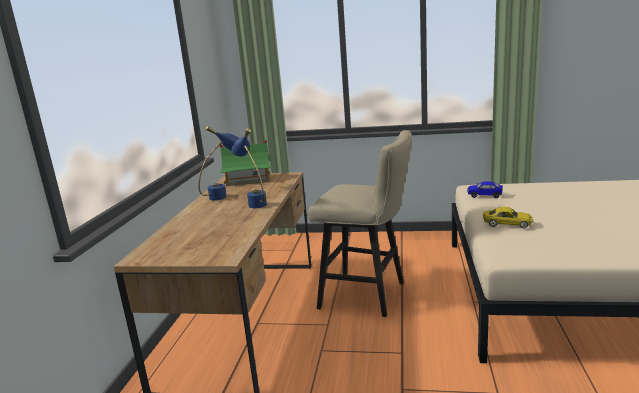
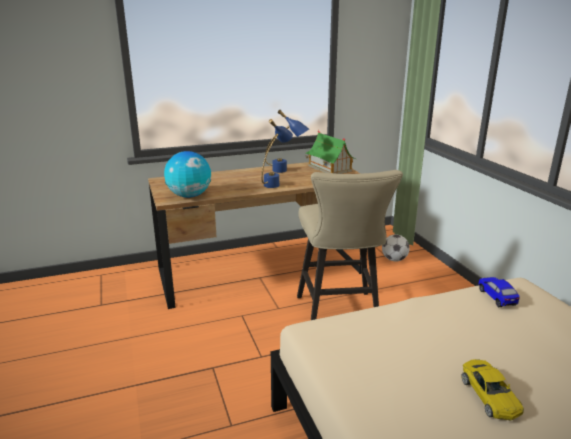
camera: 60 degrees right, 5 degrees up
(230, 244) = (189, 196): none -> globe
(304, 248) = (394, 259): none -> football
(507, 223) = (408, 322): yellow toy car -> yellow toy car (489, 396)

